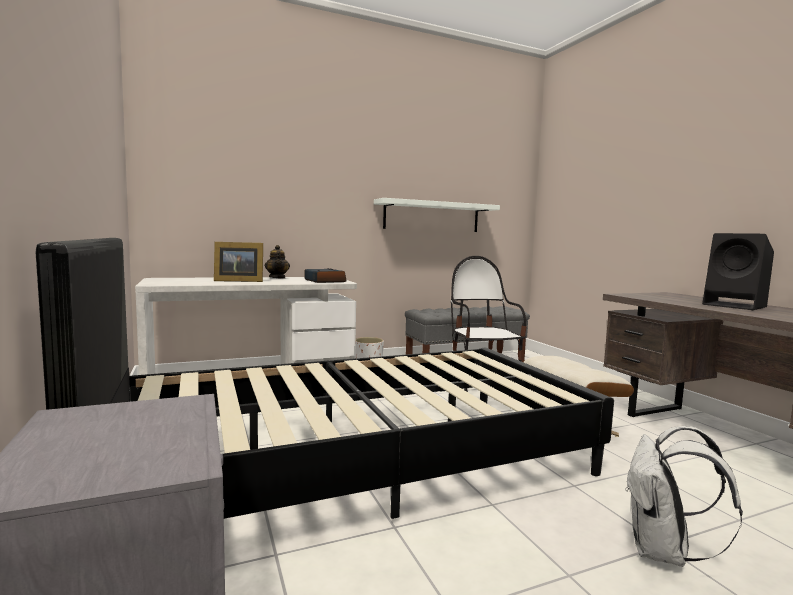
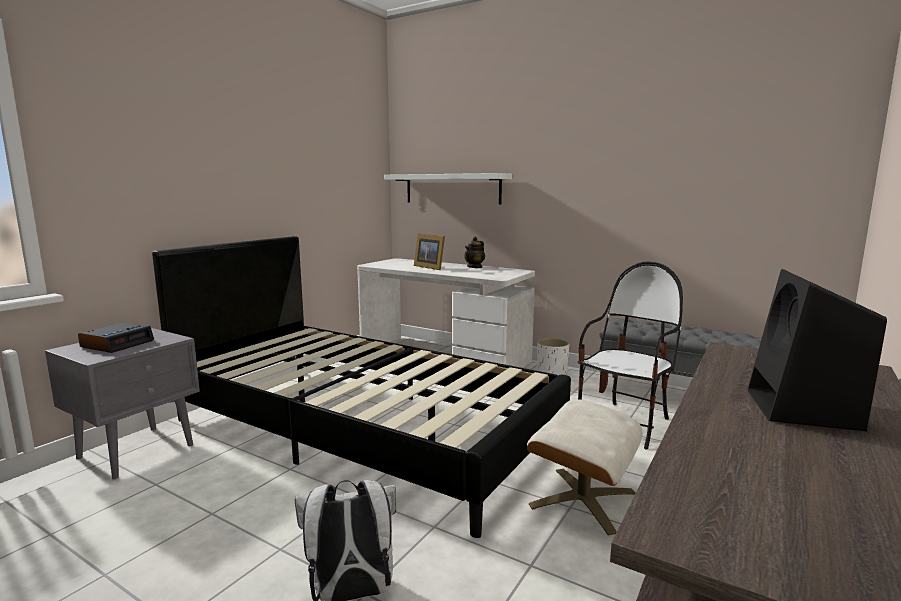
camera: 55 degrees right, 5 degrees up
(324, 281) = (492, 274): alarm clock -> alarm clock (118, 344)
(432, 216) = (661, 204): white shelf -> white shelf (452, 188)

